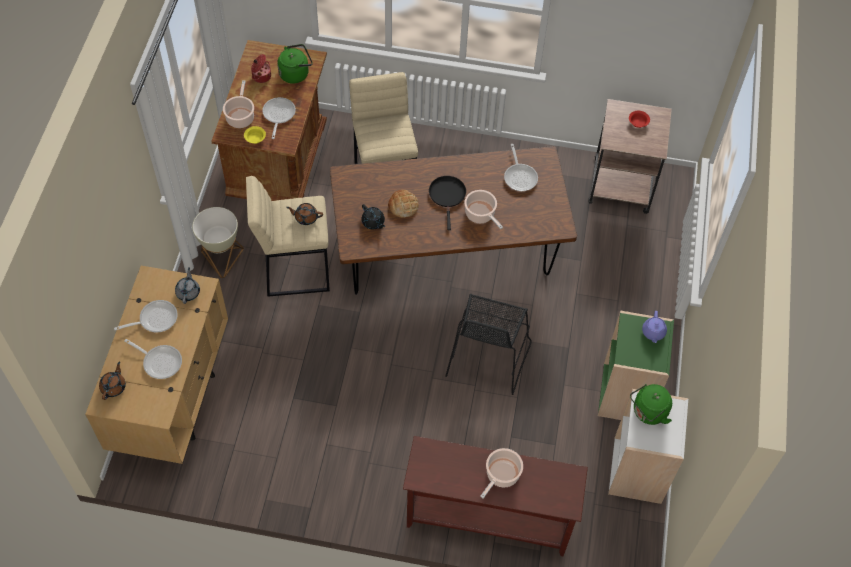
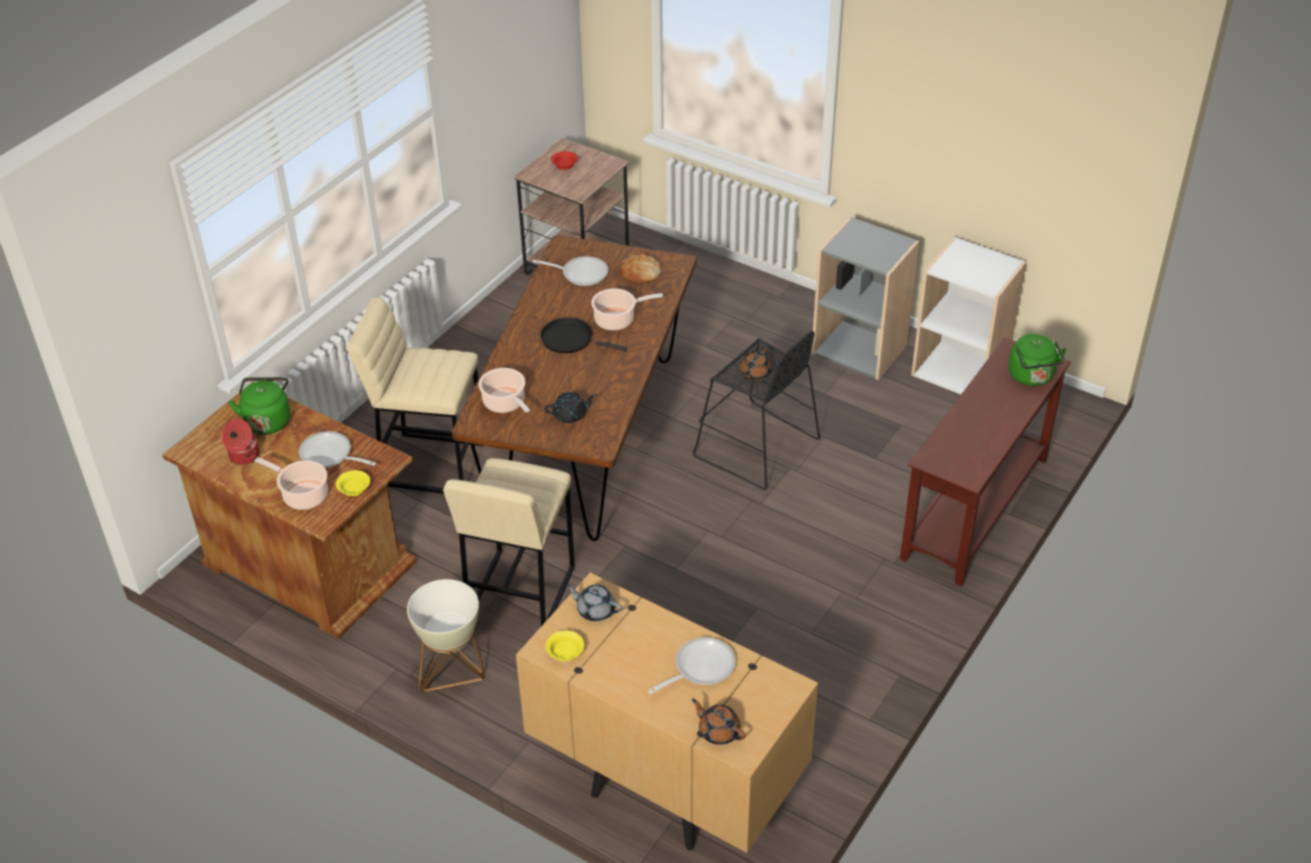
camera: 65 degrees left, 15 degrees down
(149, 289) = (565, 653): none -> yellow bowl
(155, 319) = (623, 658): frying pan -> none
(306, 217) = (519, 479): brown teapot -> brown teapot (754, 374)
(403, 206) = (561, 381): bread -> bread (640, 273)
(501, 475) = (991, 405): cooking pot -> cooking pot (505, 403)
(626, 394) = (860, 349): green bookcase -> grey bookcase
(648, 413) = (959, 268): green kettle -> green kettle (1032, 377)
(653, 333) = (859, 235): purple teapot -> none

